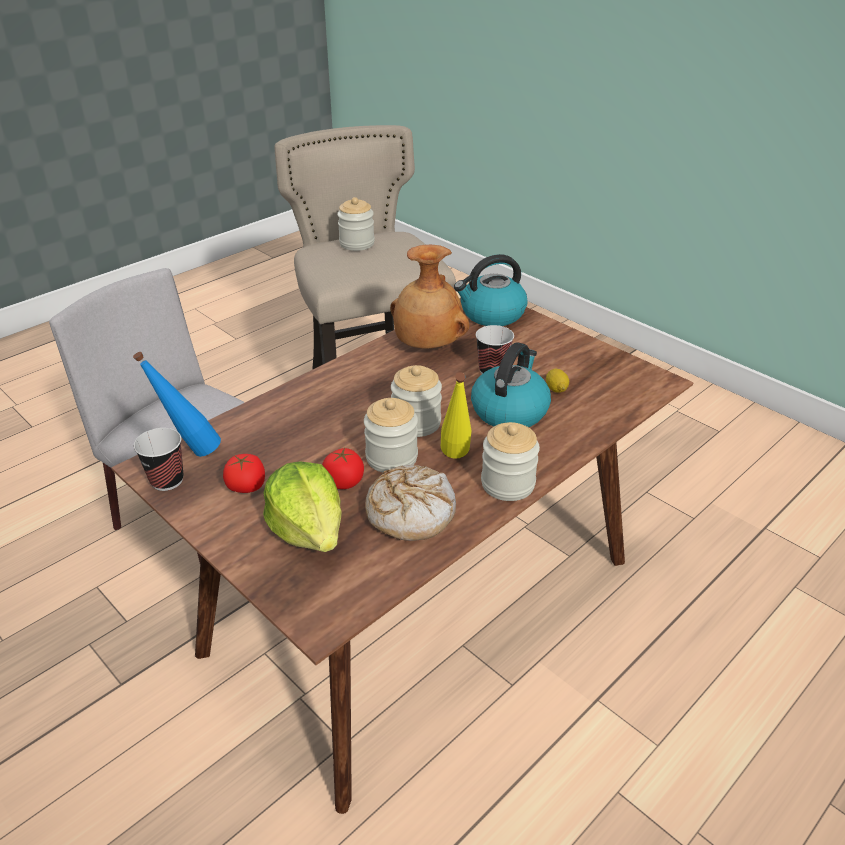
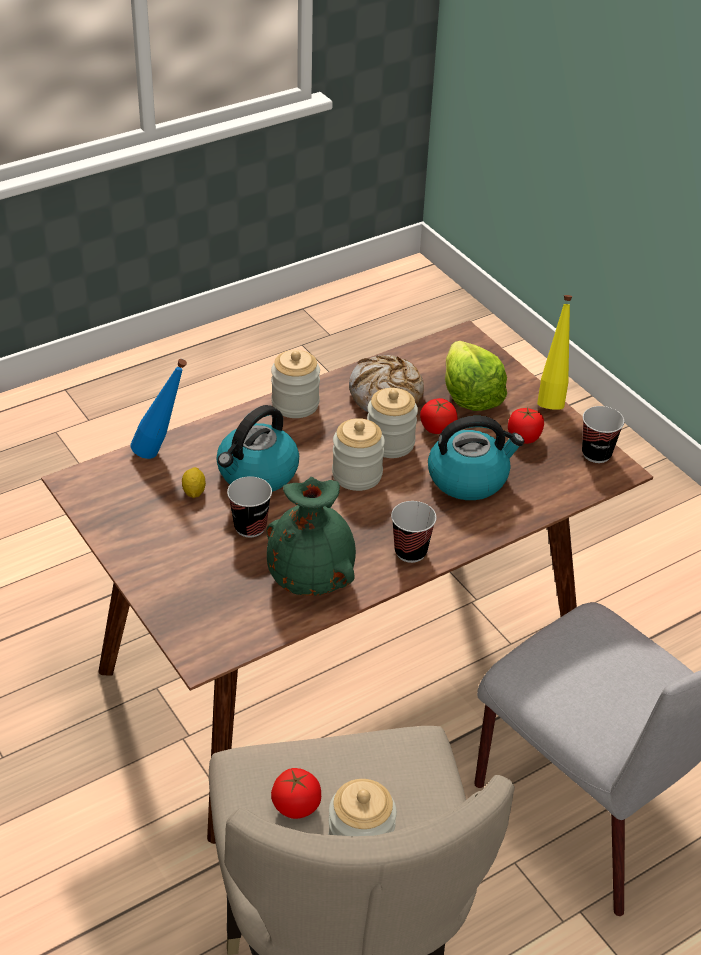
camera: 170 degrees left, 5 degrees up
(190, 452) = (581, 479): blue bottle -> blue bottle (161, 452)
(353, 372) = (410, 551): none -> cup
(395, 252) = (296, 805): none -> tomato
(427, 345) = (311, 579): brown vase -> green vase
(455, 461) = (332, 431): yellow bottle -> yellow bottle (551, 399)
(491, 314) = (205, 622): kettle -> kettle (469, 478)

